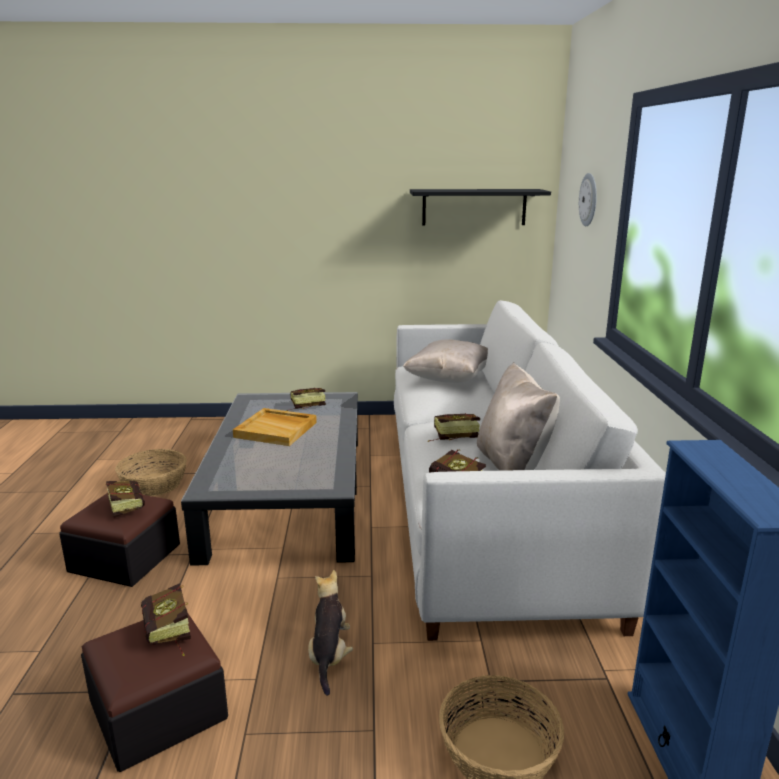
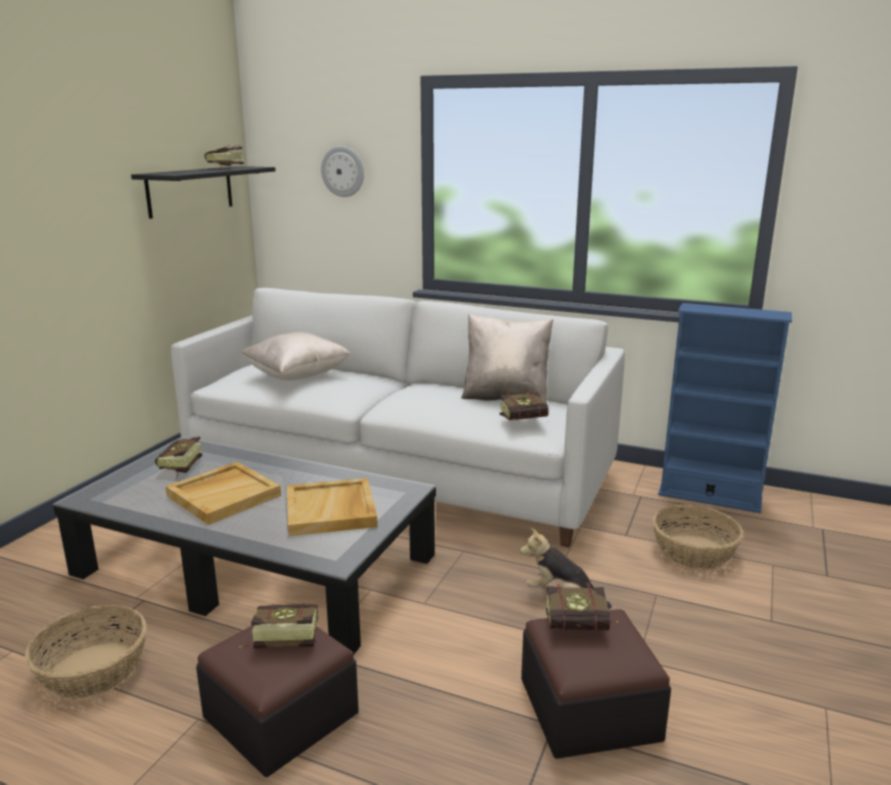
camera: 65 degrees left, 0 degrees up
(277, 468) = (331, 511): none -> beige tray
(451, 437) = (435, 401): book -> book (223, 168)

